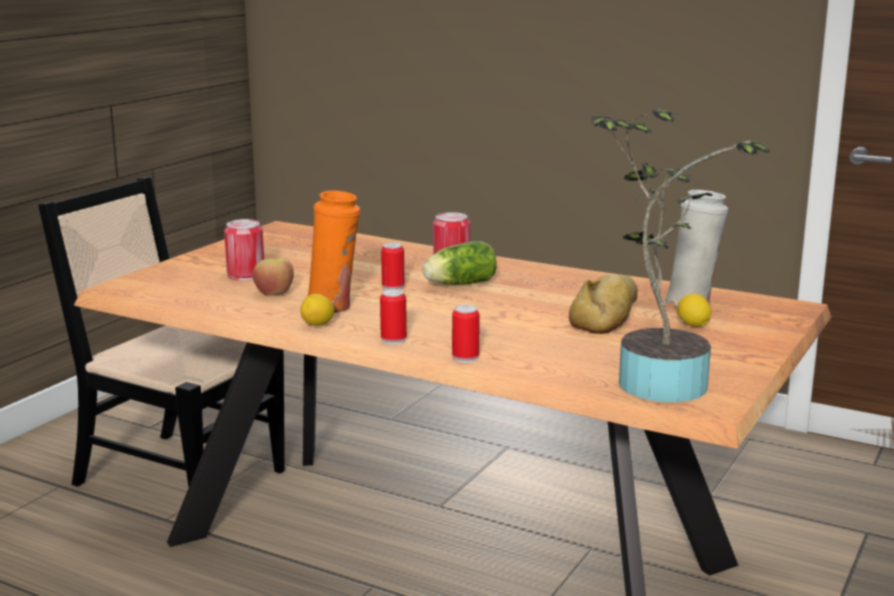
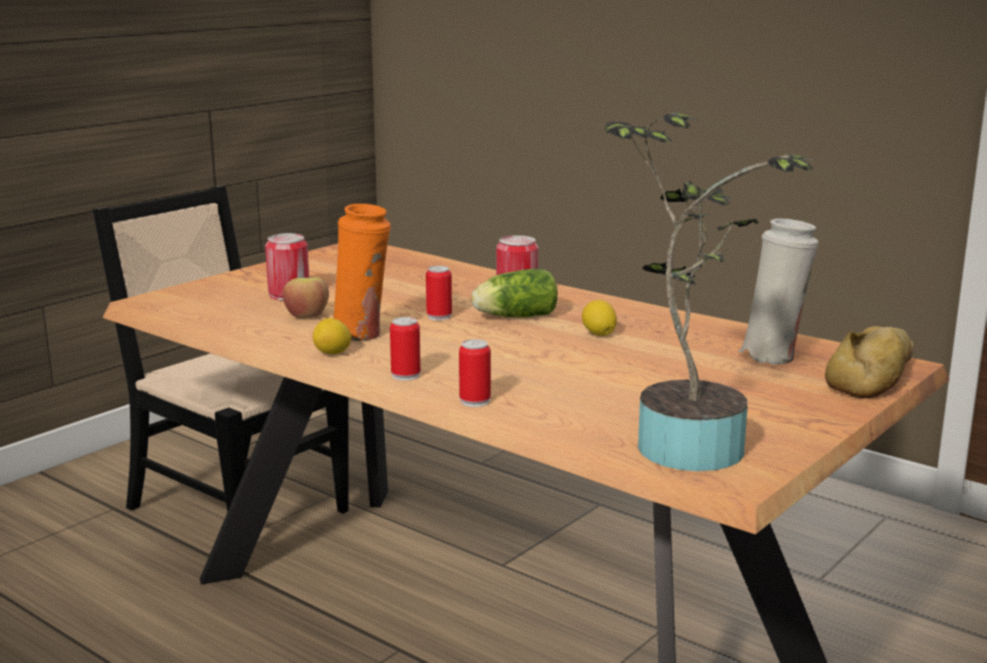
camera: 10 degrees right, 0 degrees up
(608, 315) = (668, 361): bread -> bread (874, 375)
(693, 325) = (763, 379): lemon -> lemon (598, 334)

